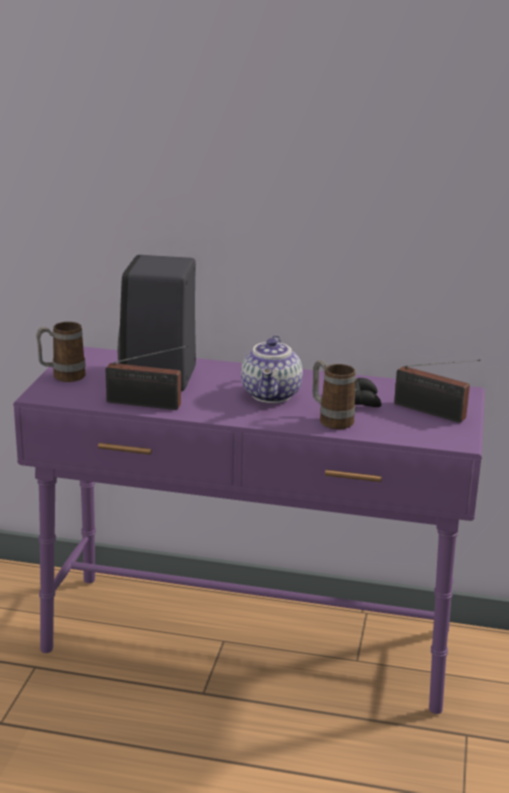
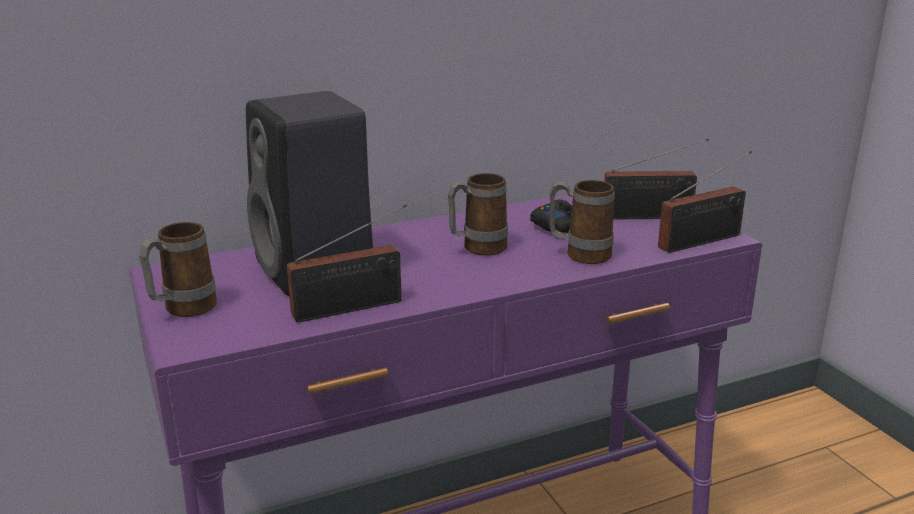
camera: 35 degrees left, 0 degrees up
(272, 395) = (477, 249): teapot -> mug
(437, 439) = (704, 240): none -> radio

